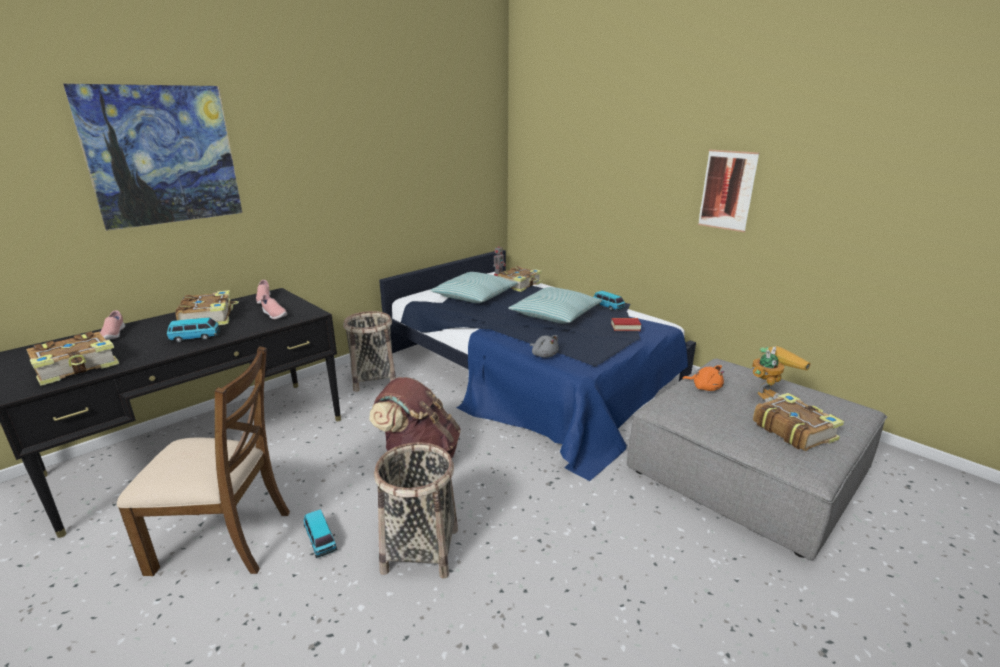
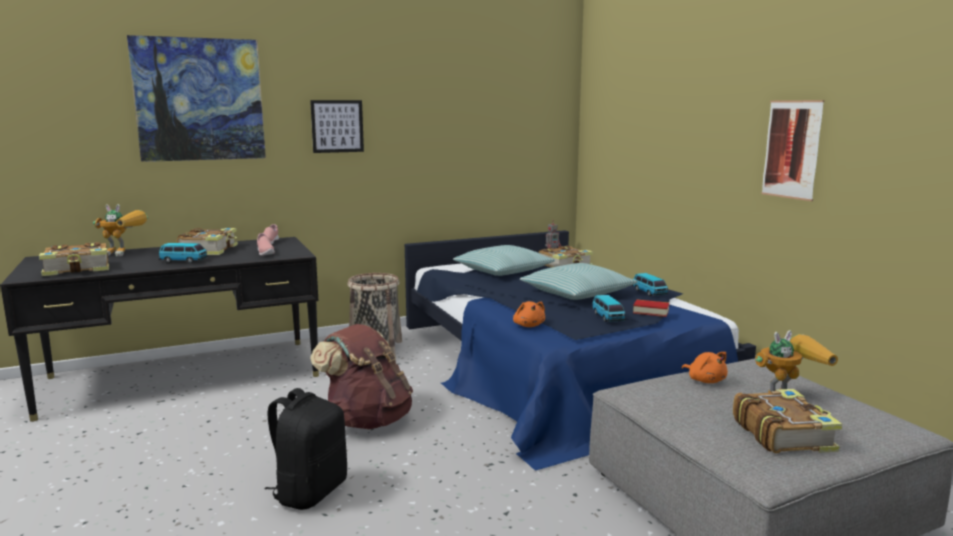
camera: 20 degrees right, 10 degrees down
(113, 335) = (125, 254): pink shoe -> toy robot
(224, 540) = (148, 448): brown chair -> none
(309, 174) = (337, 126): none -> picture
(320, 540) = (226, 465): toy car -> toy car (608, 317)
(420, 549) = (310, 491): basket -> black backpack
(544, 355) = (528, 325): grey plush toy -> orange plush toy

